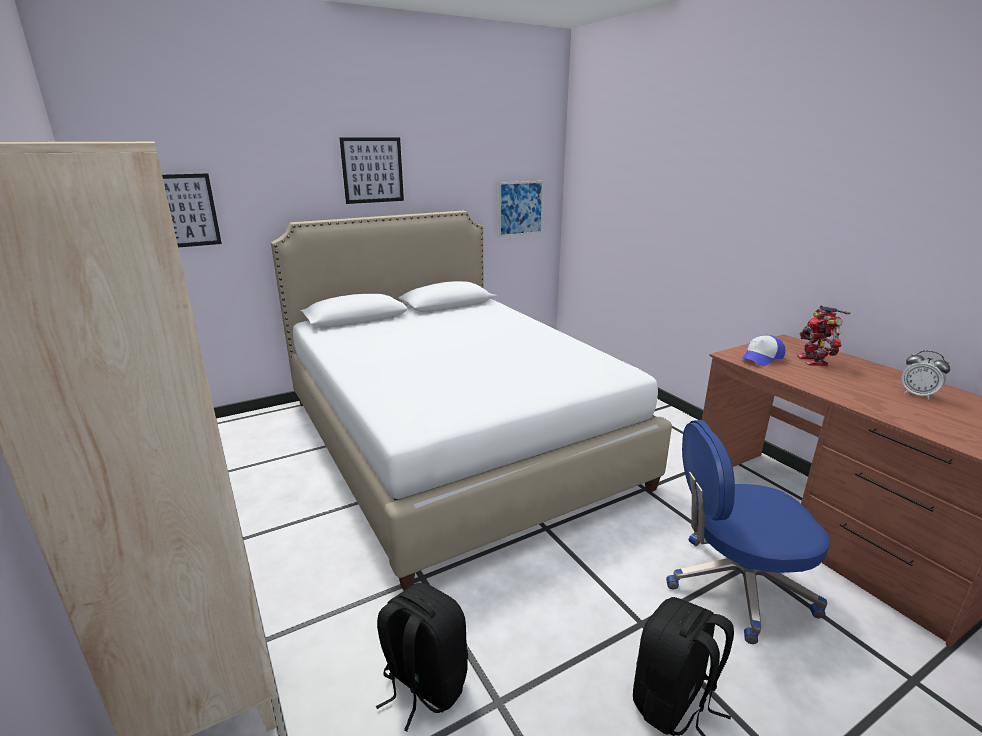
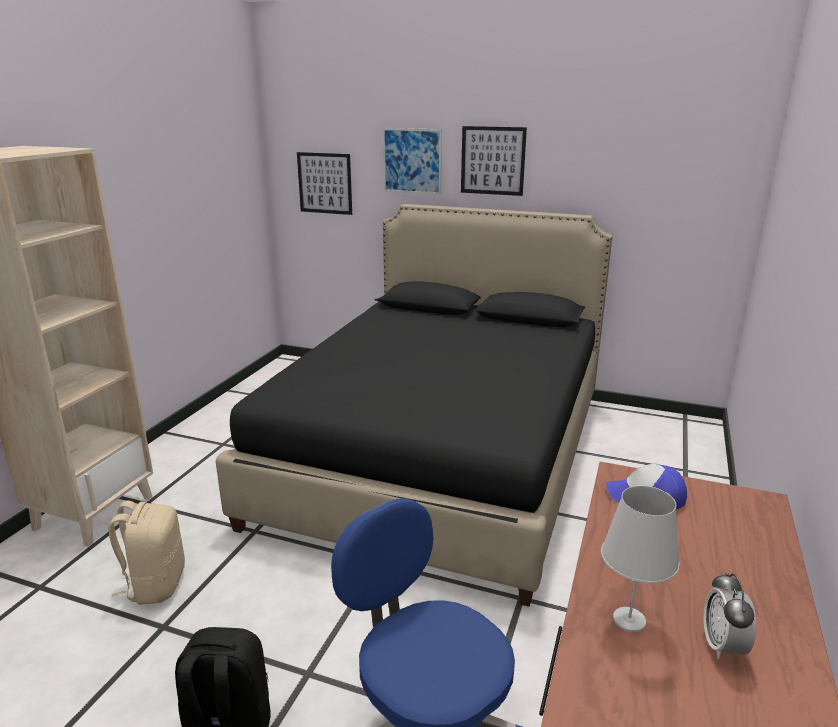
camera: 50 degrees right, 0 degrees up
(423, 684) = (155, 584): black backpack -> beige backpack
(452, 441) = (440, 456): white bed -> black bed
(520, 208) = (685, 223): picture -> picture (412, 161)
(814, 360) = (712, 535): toy robot -> none
(888, 405) = (629, 620): none -> white table lamp

